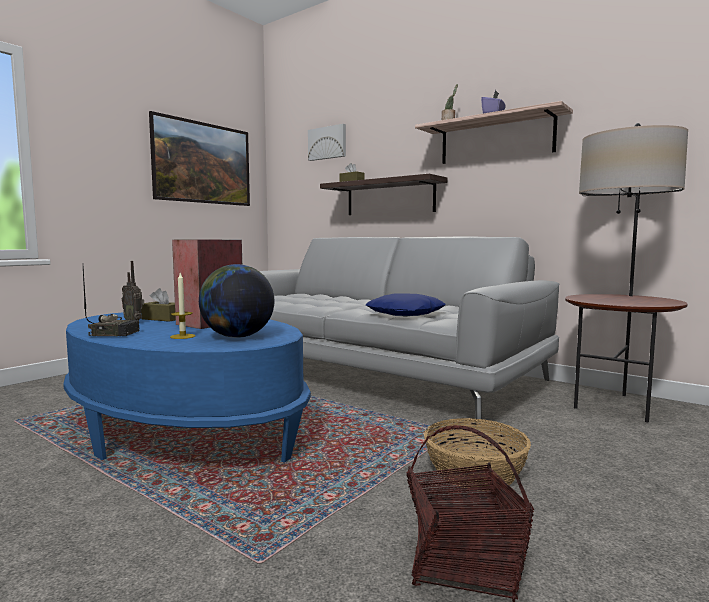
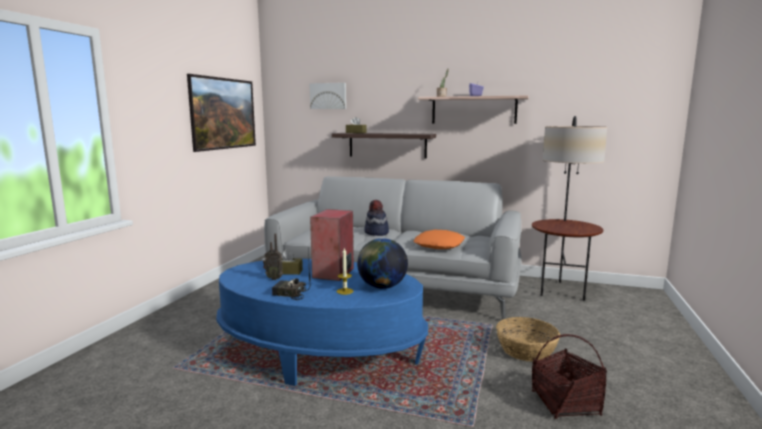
camera: 20 degrees left, 5 degrees up
(114, 333) = (289, 294): radio -> radio turned 150 degrees counterclockwise
(344, 301) = (376, 233): none -> hat
(406, 314) = (439, 245): blue pillow -> orange pillow

